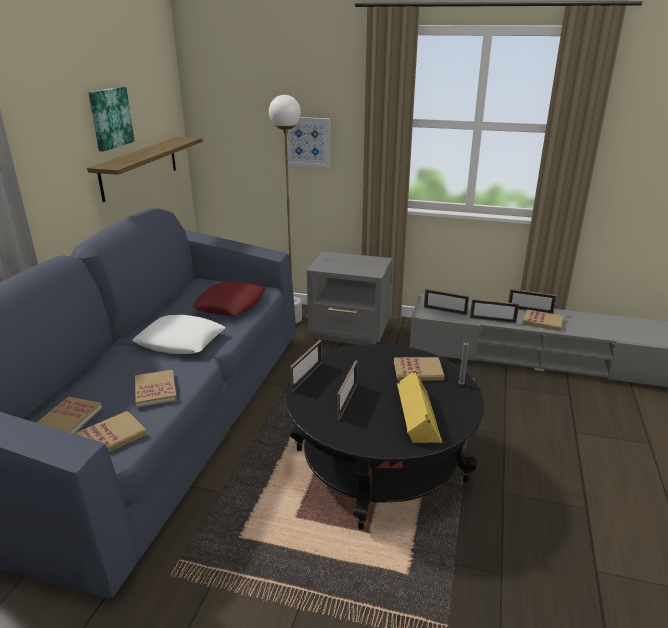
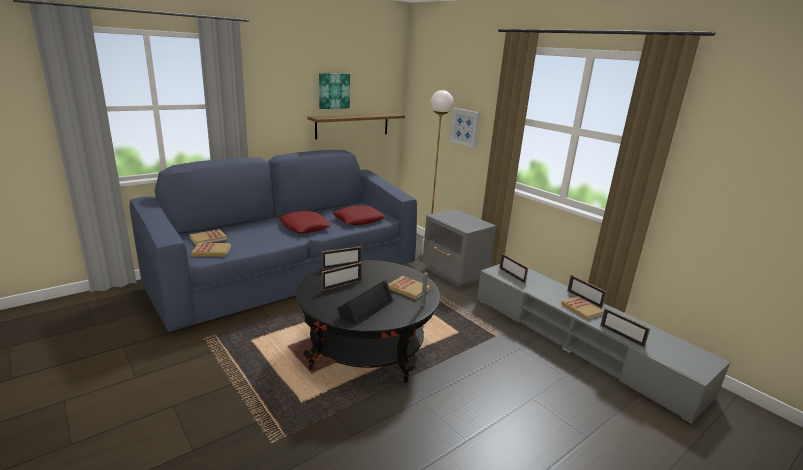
camera: 35 degrees right, 5 degrees down
(155, 390) = (259, 242): book -> none
(180, 341) = (305, 227): white pillow -> red pillow
(416, 416) = (365, 308): yellow speaker -> black speaker
(492, 320) = (540, 293): picture frame -> picture frame (621, 336)

